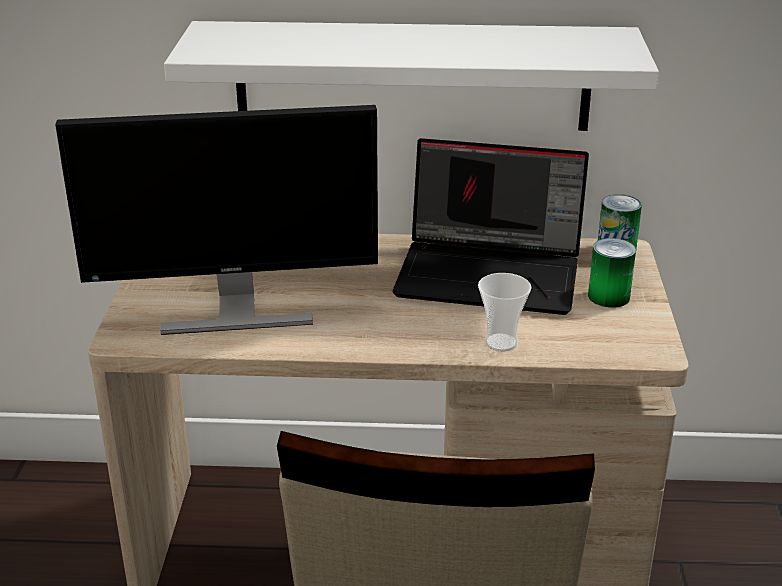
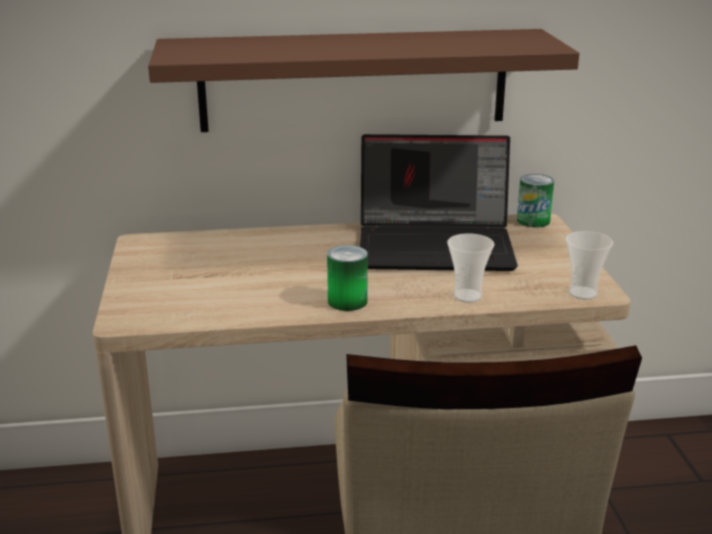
camera: 10 degrees left, 5 degrees down
(235, 312) = (222, 292): monitor -> none
(412, 76) = (354, 80): white shelf -> brown shelf
(608, 296) = (542, 255): can -> can (347, 301)
(635, 352) = (582, 293): none -> cup

